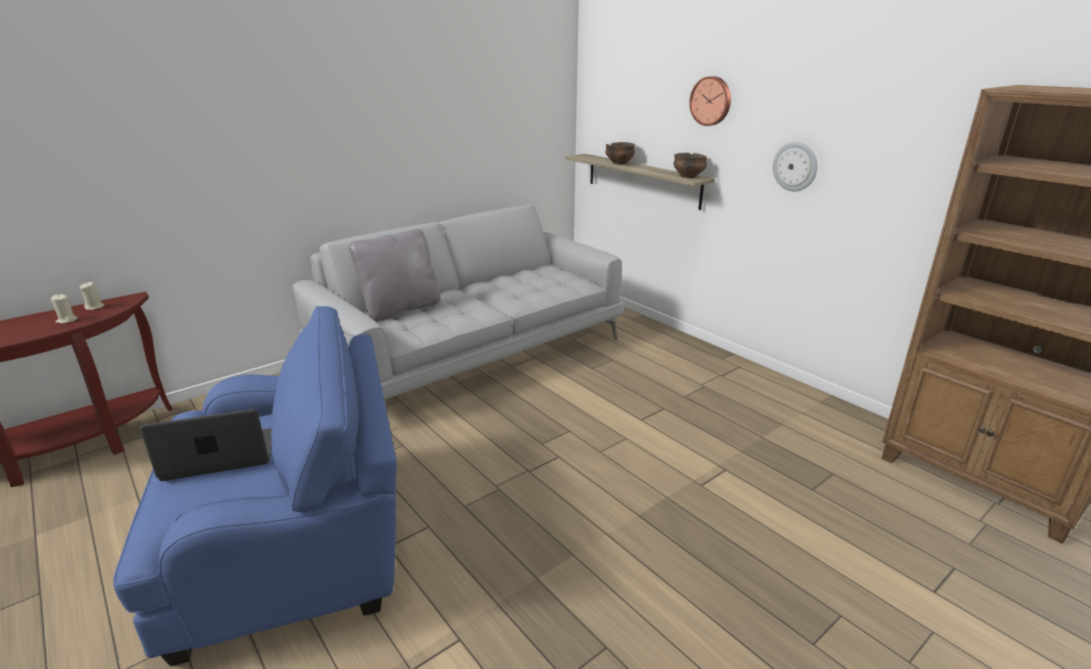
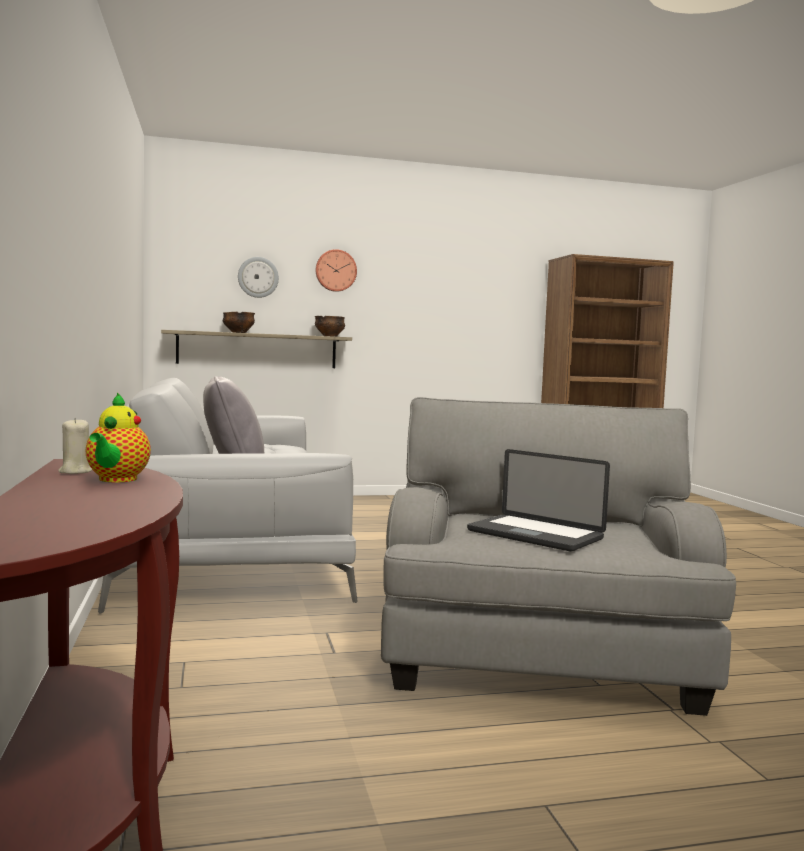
camera: 65 degrees left, 20 degrees down
(67, 320) = (116, 480): beige candle -> teapot
(220, 456) = (535, 535): laptop -> laptop turned 60 degrees counterclockwise
(294, 545) = (539, 653): blue armchair -> grey armchair
(795, 166) = (421, 319): wall clock -> wall clock (258, 277)

